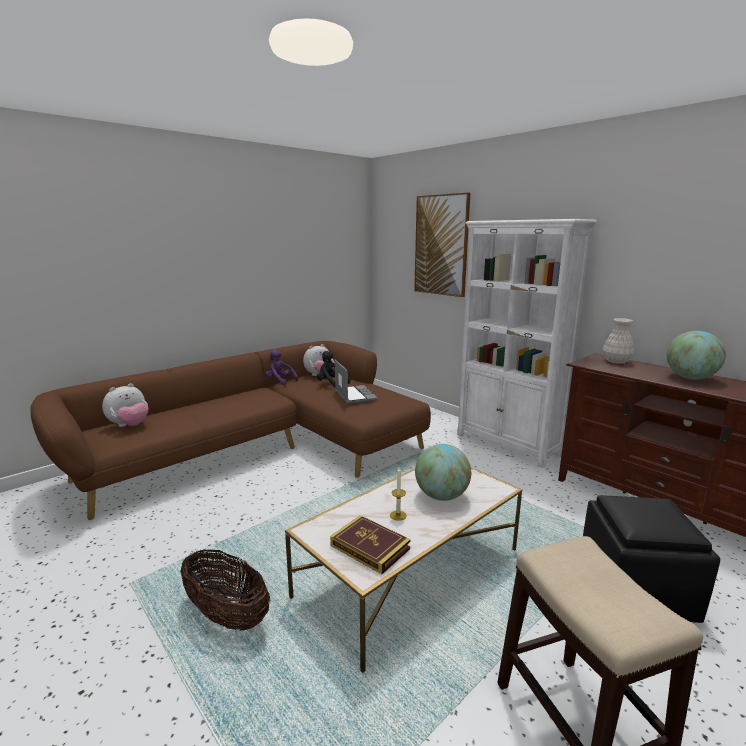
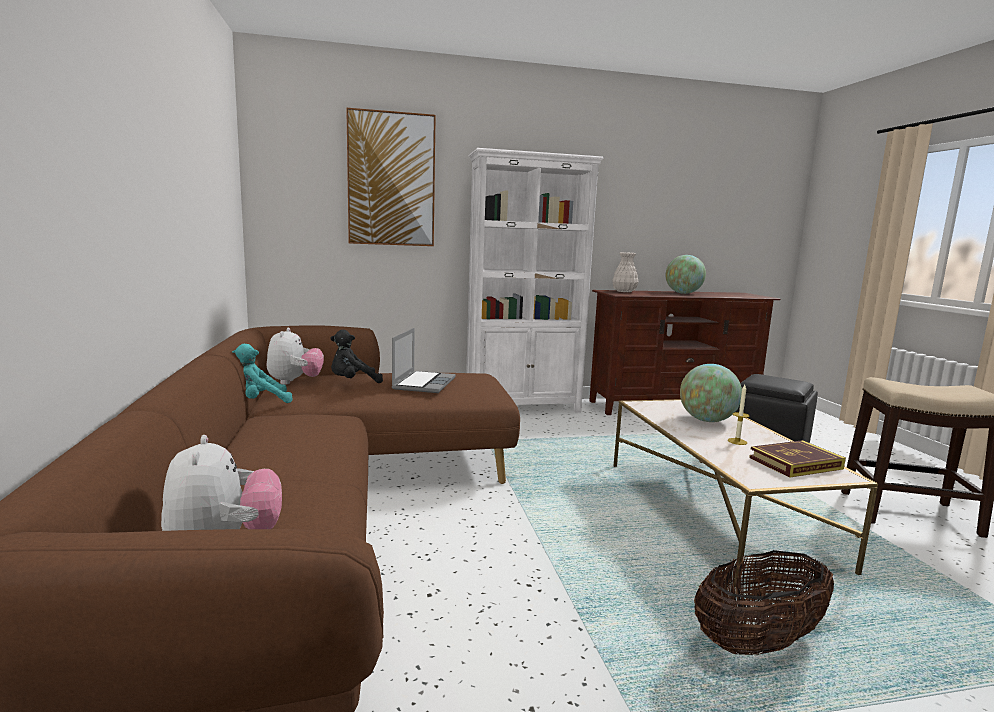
camera: 60 degrees left, 5 degrees down
(279, 381) = (259, 402): purple plush toy -> turquoise plush toy
(354, 395) = (423, 383): laptop -> laptop turned 90 degrees clockwise

